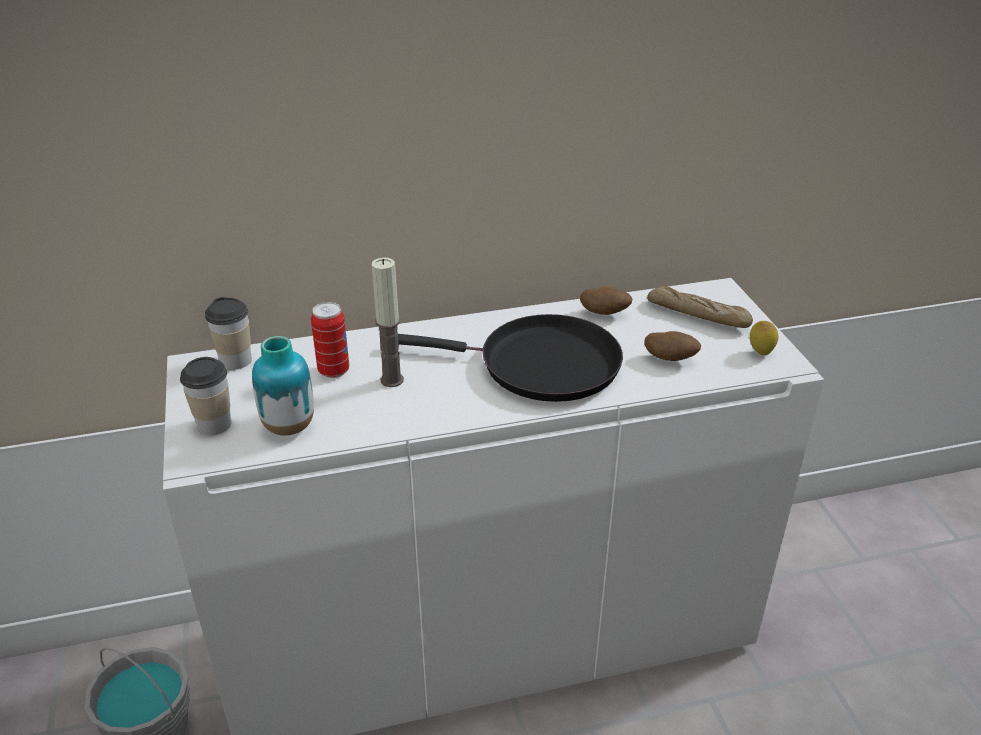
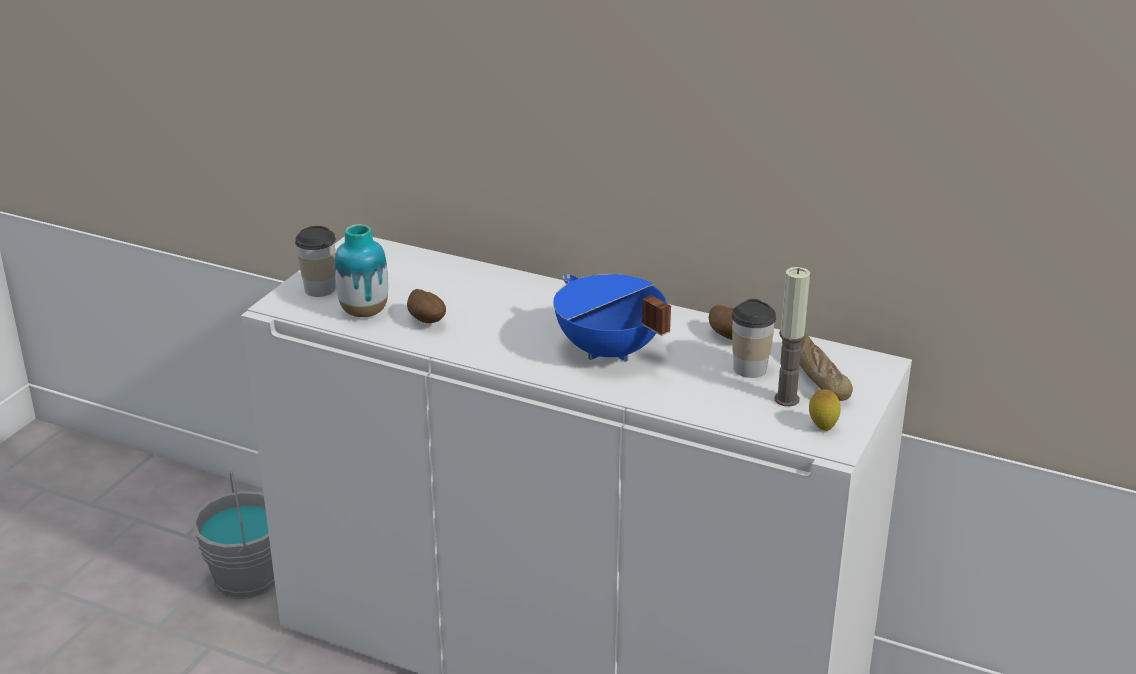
camera: 40 degrees right, 5 degrees down
(235, 361) = (389, 253): cup -> cup (750, 369)
(333, 371) = (446, 289): can -> none
(392, 380) = (478, 313): candle -> candle (787, 399)
(540, 365) = (608, 351): black frying pan -> blue cooking pot
(670, 359) = (728, 395): potato -> potato (427, 321)

